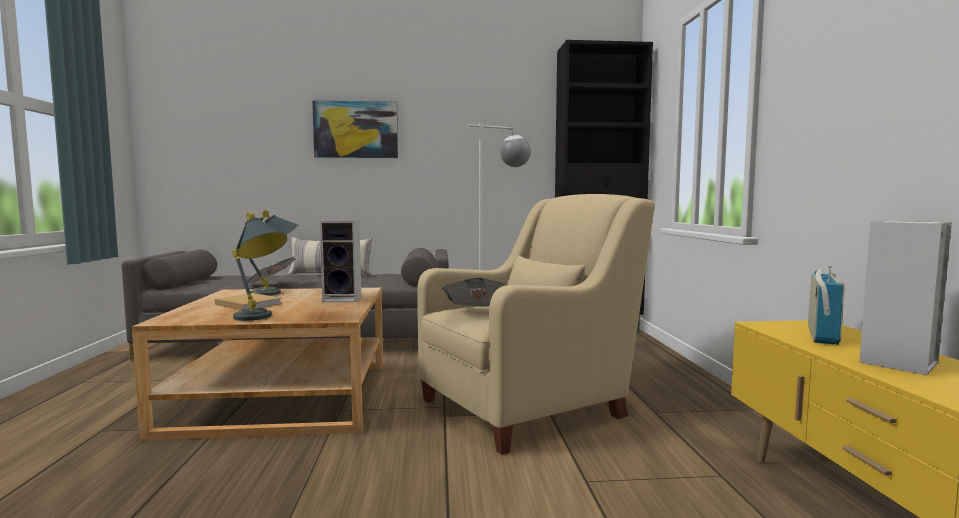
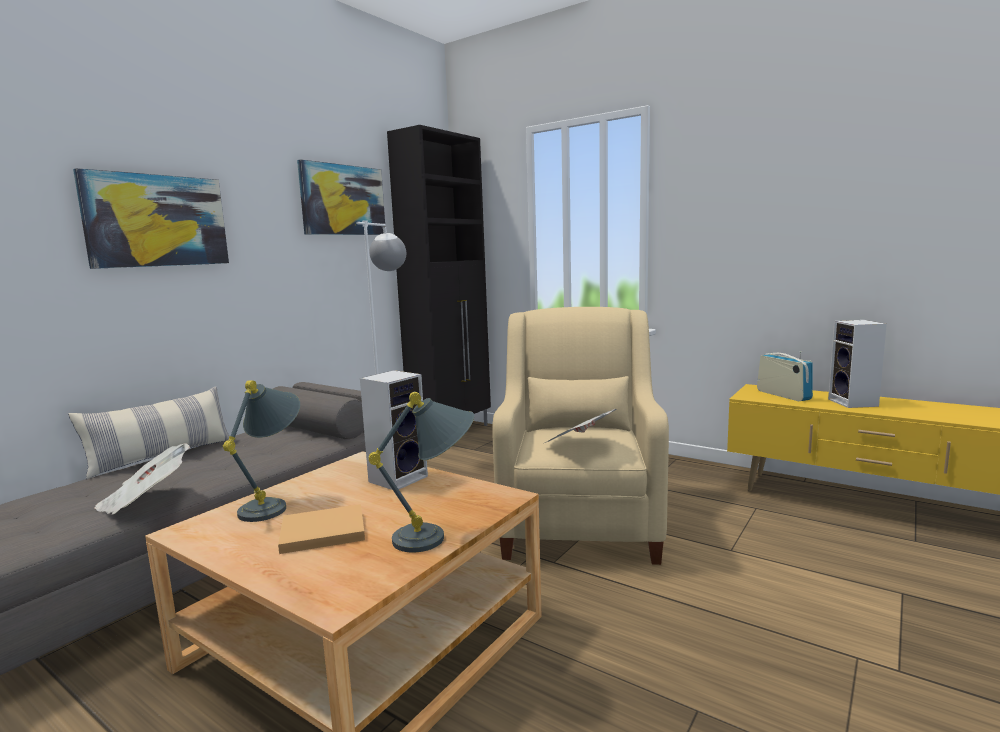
camera: 50 degrees left, 5 degrees up
(504, 112) = (343, 200): none -> picture

